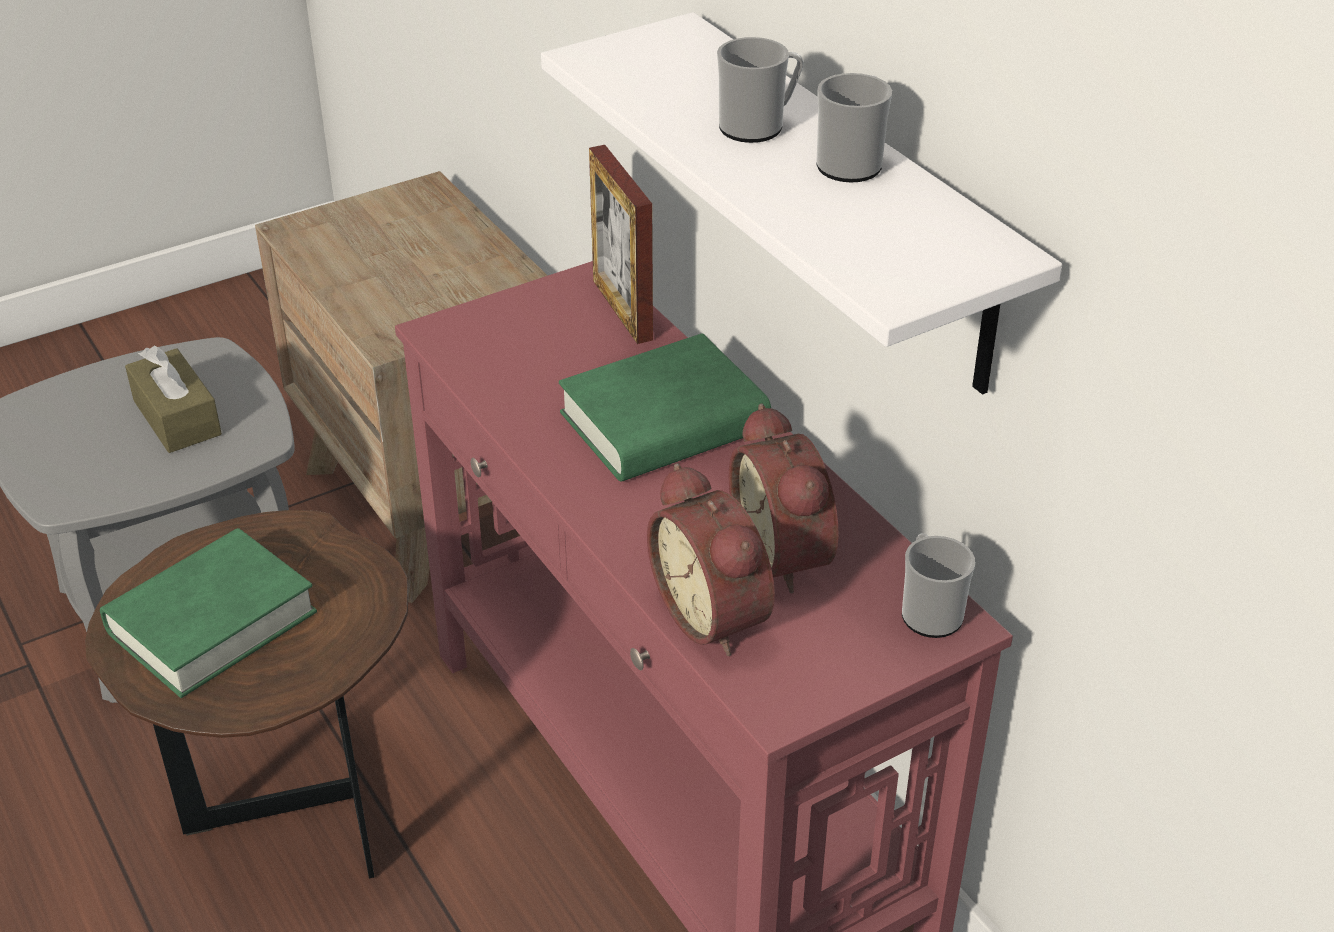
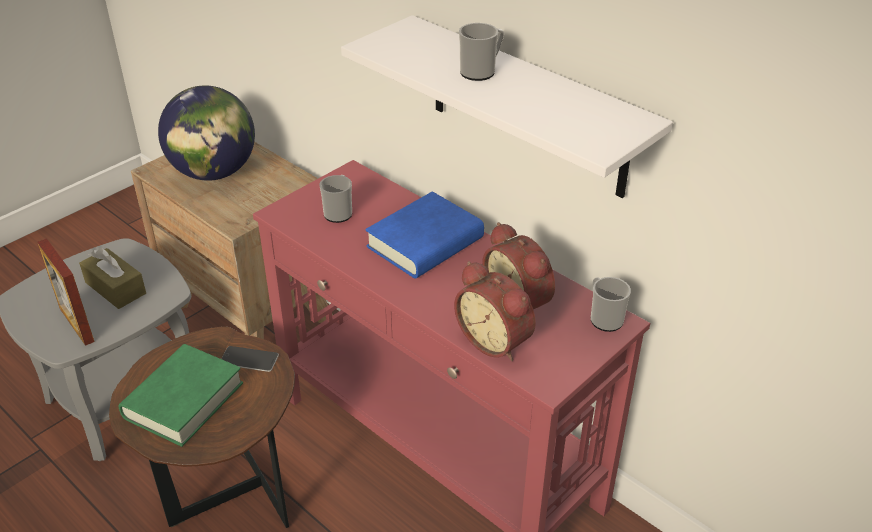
camera: 15 degrees left, 0 degrees up
(341, 574) = (249, 359): none -> phone
(386, 248) = (214, 173): none -> globe
(622, 310) = (376, 186): picture frame -> picture frame (76, 325)
(664, 423) = (425, 243): green book -> blue book
(852, 162) = (540, 84): mug -> mug (339, 212)

